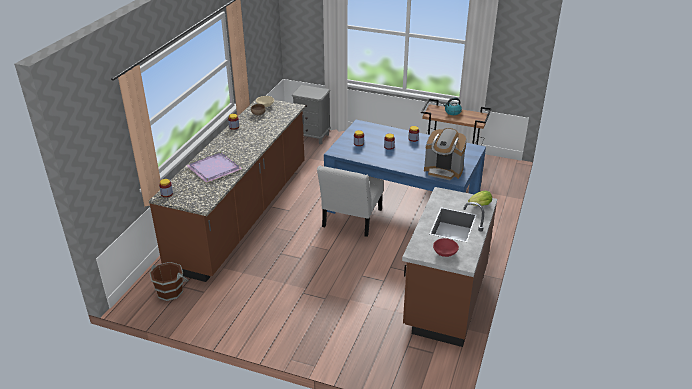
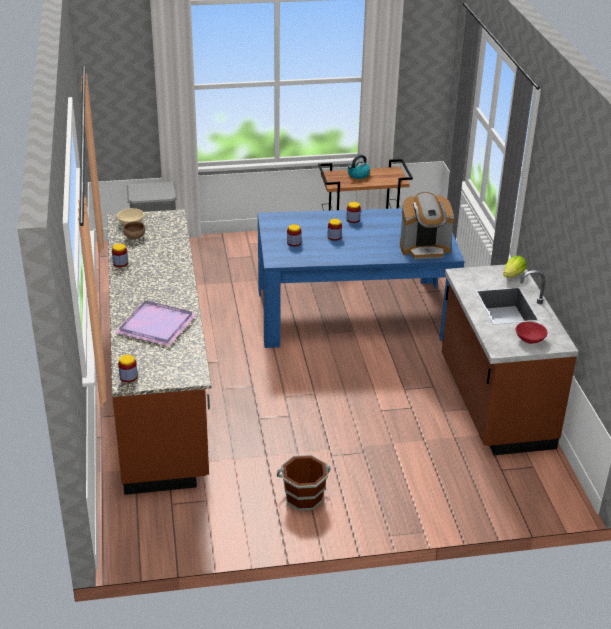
camera: 30 degrees left, 0 degrees up
(170, 291) = (159, 516): brown bucket -> brown bucket (303, 497)
(351, 220) = (307, 349): white chair -> none

